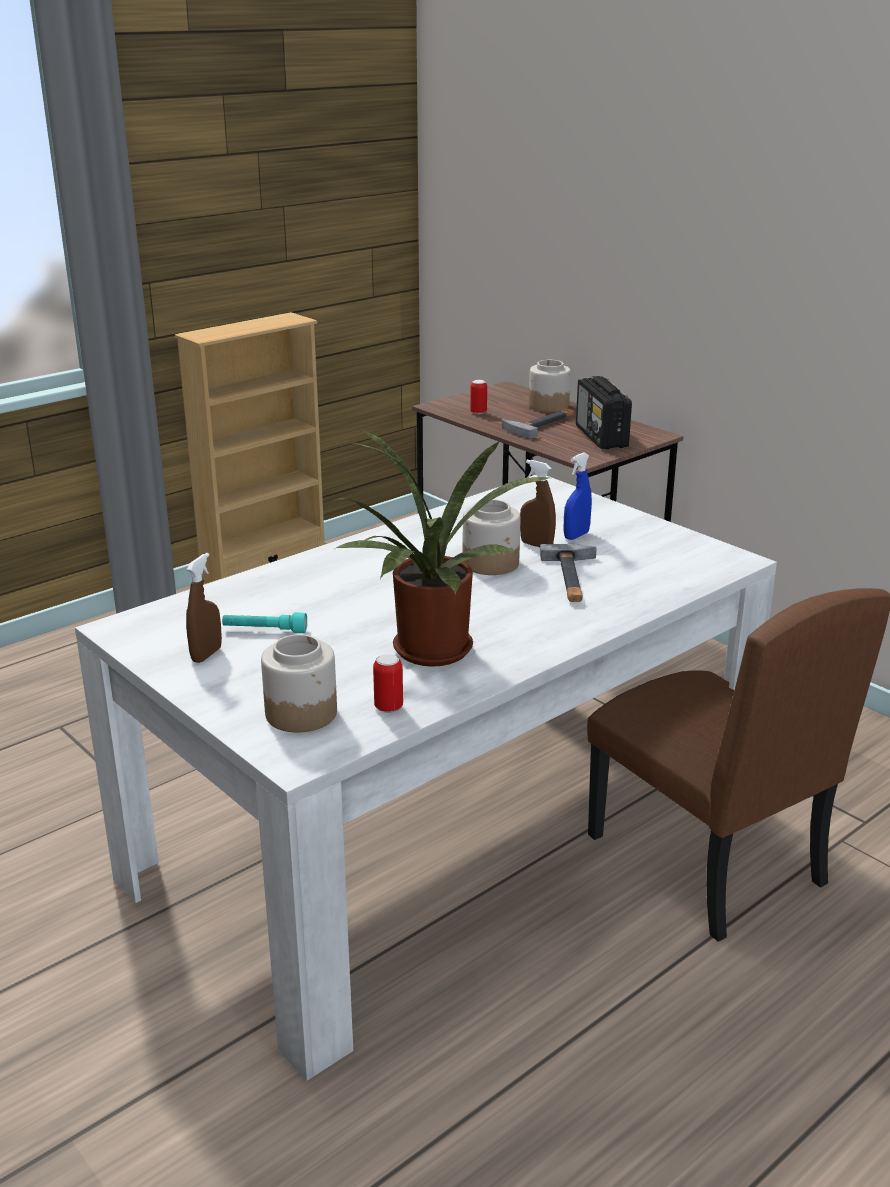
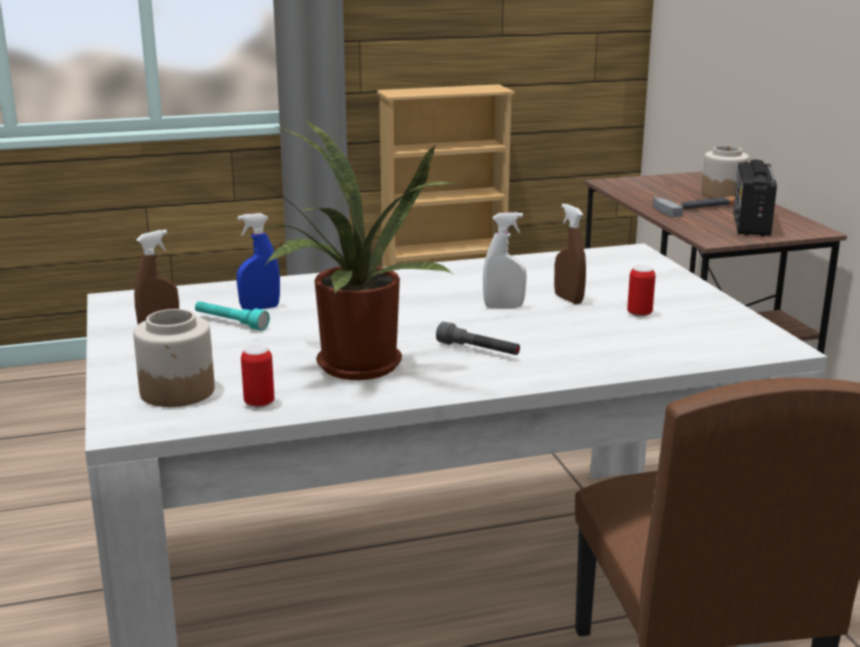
camera: 25 degrees right, 5 degrees down
(478, 412) = (643, 191): can -> can (639, 314)
(491, 563) = (503, 307): jar -> white spray bottle
(516, 613) = (478, 350): none -> grey flashlight
(572, 578) = (572, 332): hammer -> none
(576, 536) = (619, 298): blue spray bottle -> blue spray bottle (260, 308)

